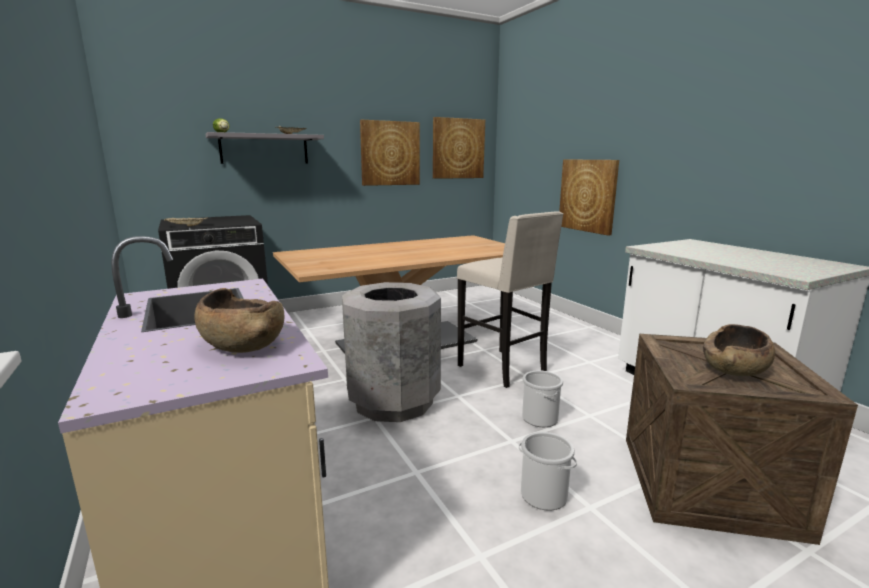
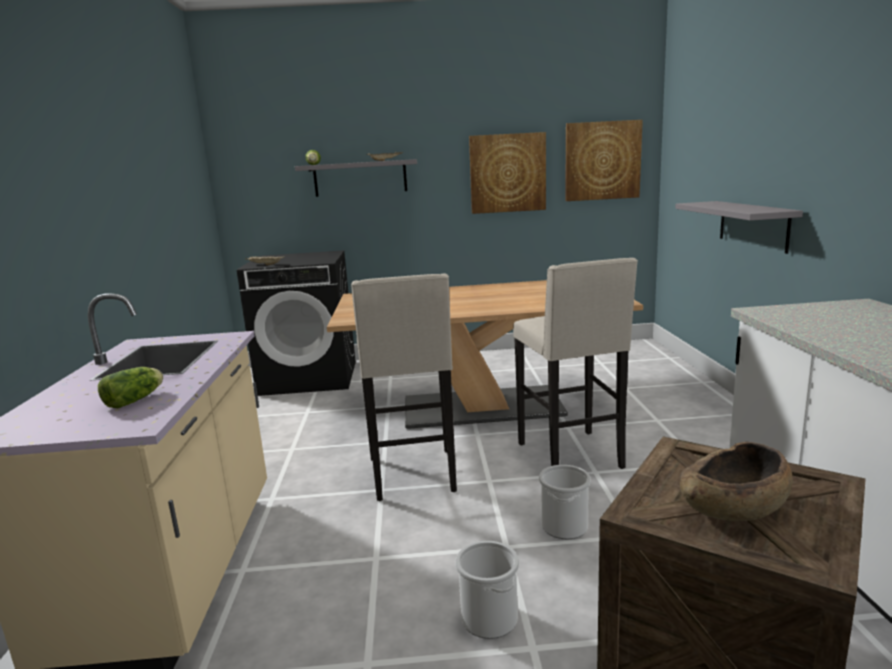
camera: 25 degrees right, 0 degrees up
(242, 342) = (136, 400): brown bowl -> lettuce
(393, 402) = (414, 475): grey trash can -> beige stool
(588, 195) = (753, 225): picture -> grey shelf

